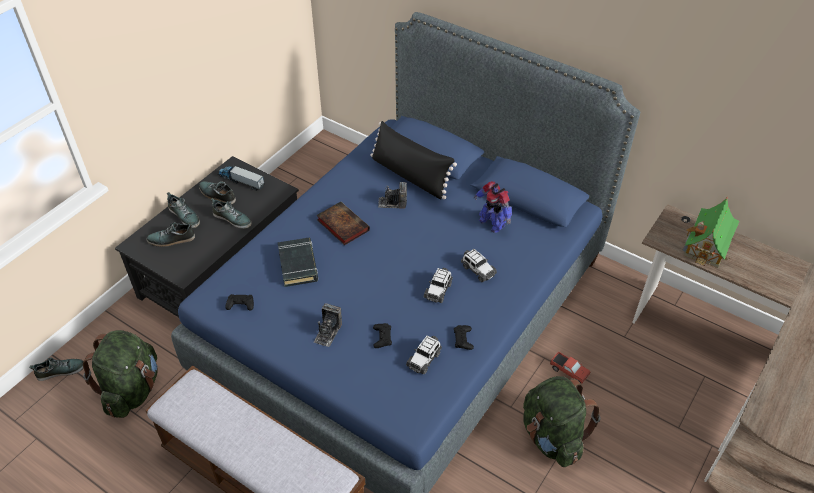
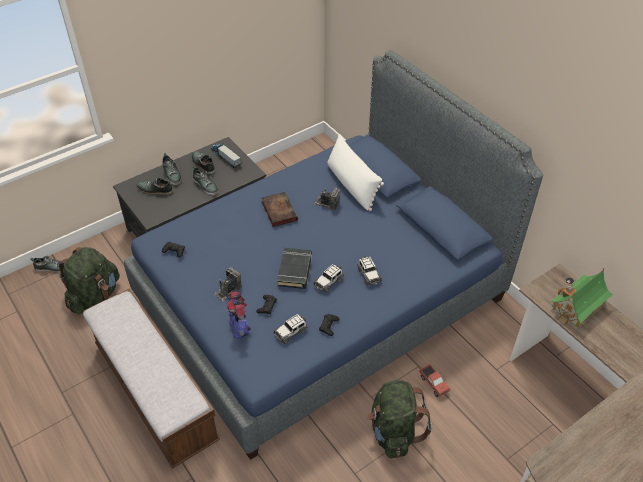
camera: 20 degrees right, 0 degrees up
(298, 265) = (230, 233): black book -> black book (295, 270)
(410, 176) = (352, 185): black pillow -> white pillow
(492, 223) = (400, 240): toy robot -> toy robot (239, 328)

